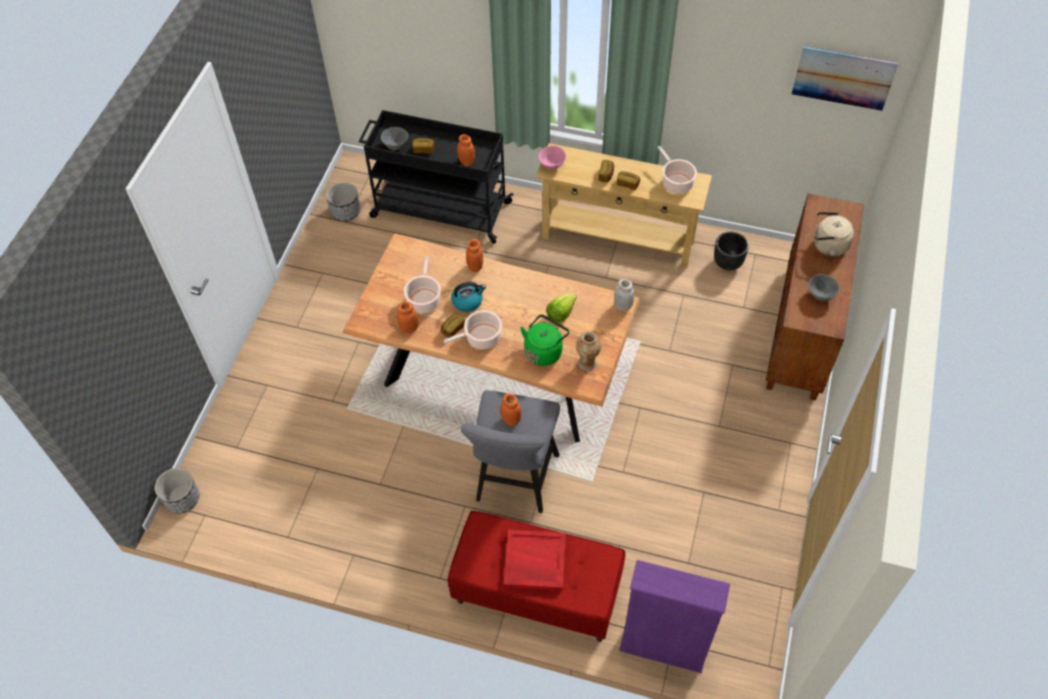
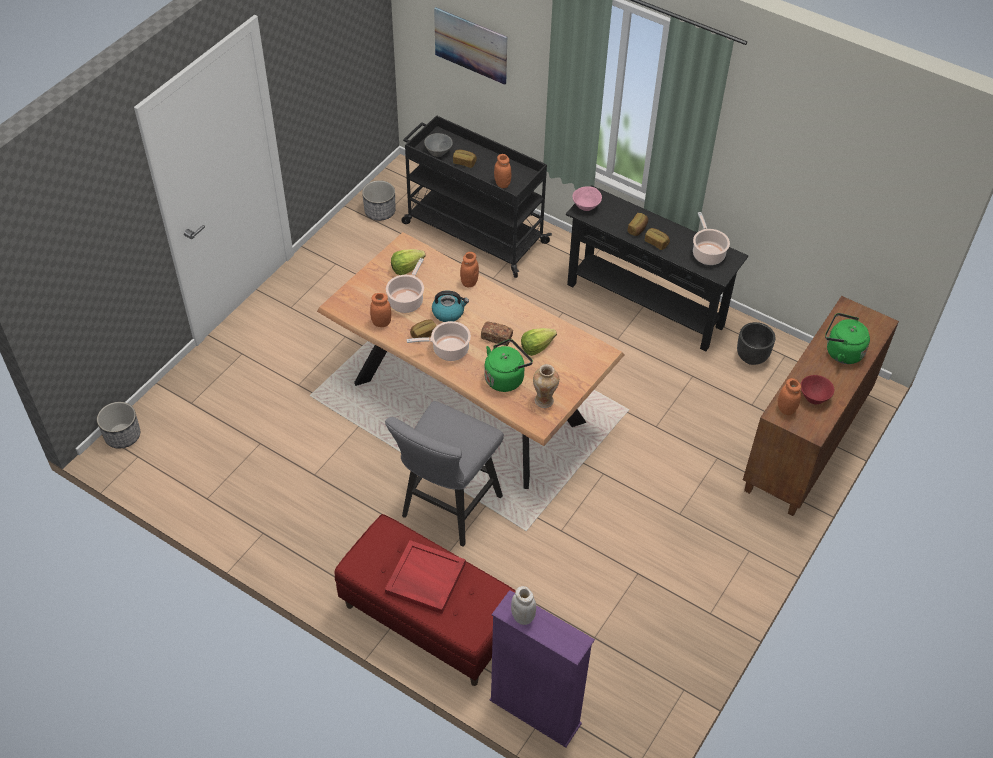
camera: 15 degrees right, 5 degrees down
(412, 268) = (406, 268): none -> lettuce
(511, 419) = (447, 433): orange jar -> orange jar (786, 409)
(521, 314) = (497, 337): none -> bread
(618, 239) = (645, 305): beige console table -> black console table
(623, 306) = (603, 356): white jar -> white jar (523, 617)
(821, 294) = (815, 397): grey bowl -> red bowl
(827, 246) = (841, 352): beige kettle -> green kettle
(843, 78) = (892, 176): picture -> picture (471, 45)

